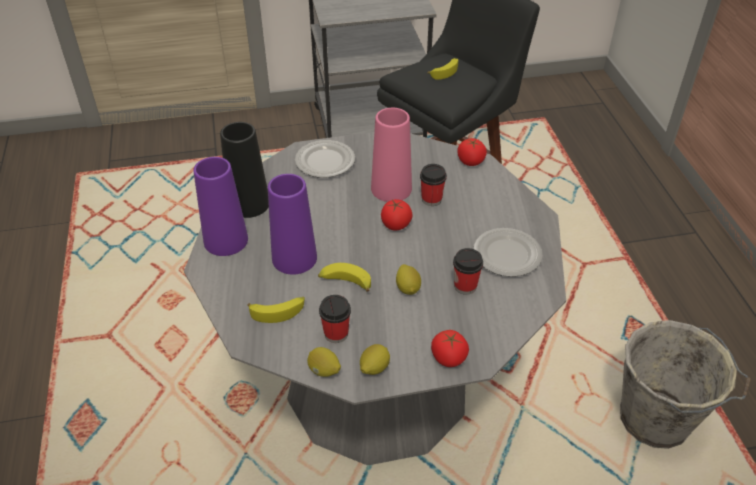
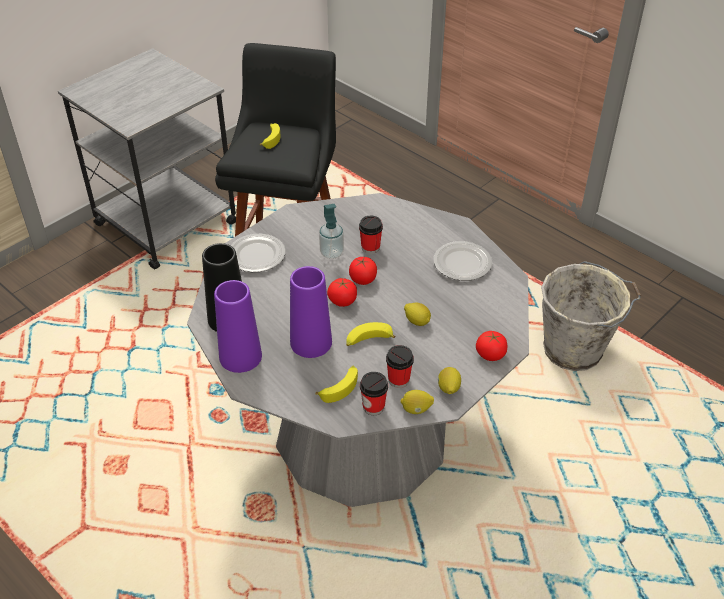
camera: 35 degrees left, 0 degrees up
(391, 188) = (331, 253): pink vase -> soap dispenser
(465, 286) = (455, 300): cup -> cup (373, 407)
(470, 161) = (371, 205): tomato -> tomato (342, 301)

